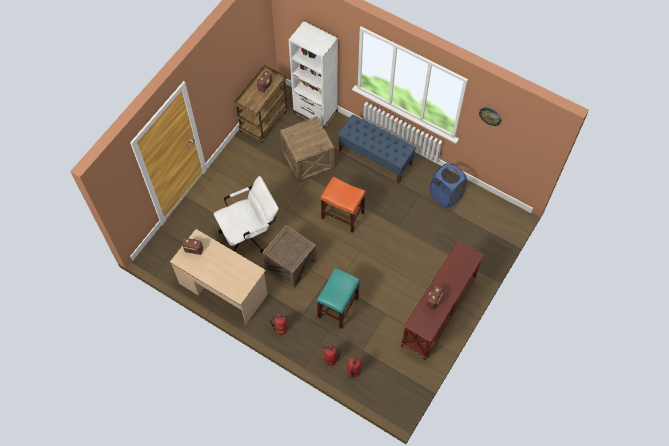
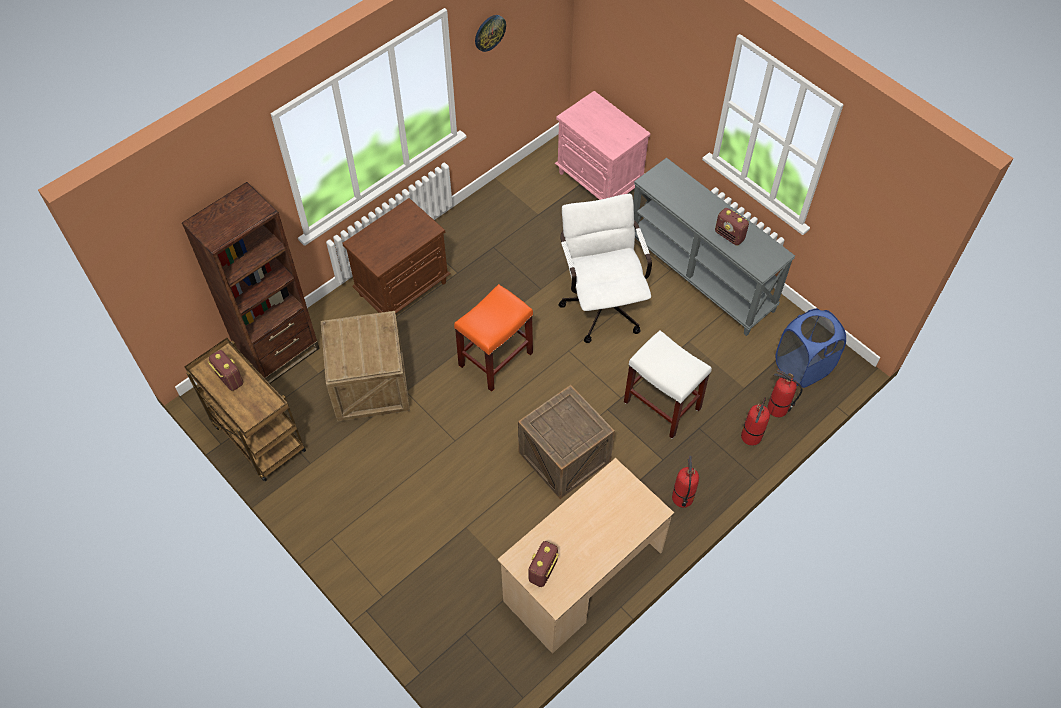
camera: 75 degrees left, 5 degrees down
(250, 234) = (486, 509): white office chair -> white office chair (602, 302)
(315, 113) = (279, 353): white bookcase -> brown bookcase
(338, 308) = (663, 405): turquoise stool -> white stool
(375, 157) = (403, 288): blue bench -> brown nightstand
(439, 312) = (701, 274): brown console table -> grey console table
(446, 195) = (506, 215): blue laundry basket -> blue laundry basket (802, 367)
(491, 240) = (599, 181): none -> pink nightstand

